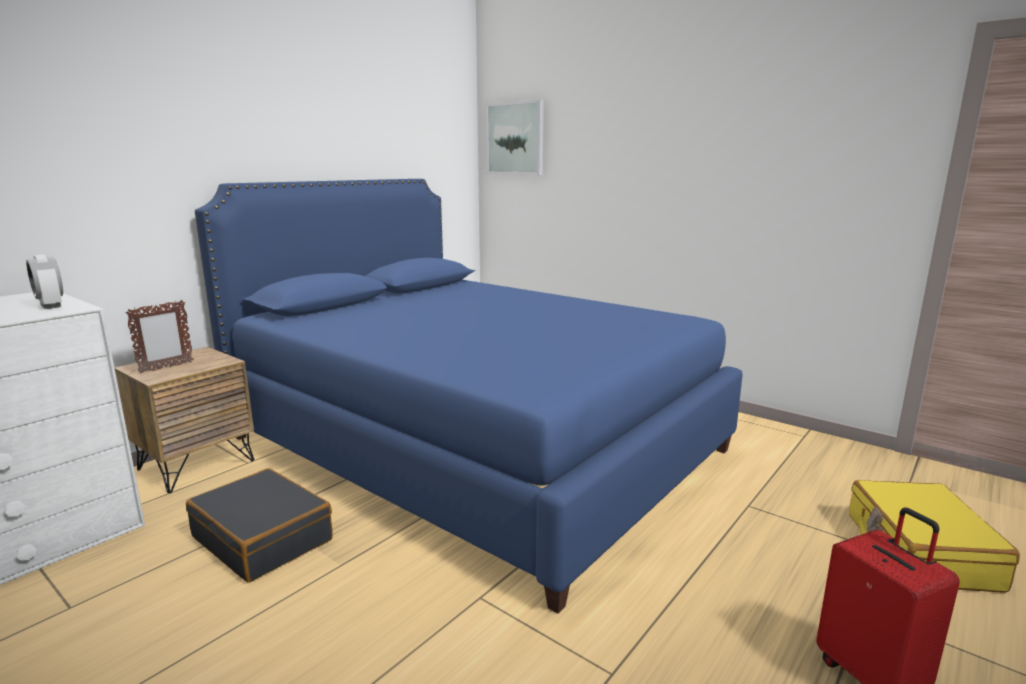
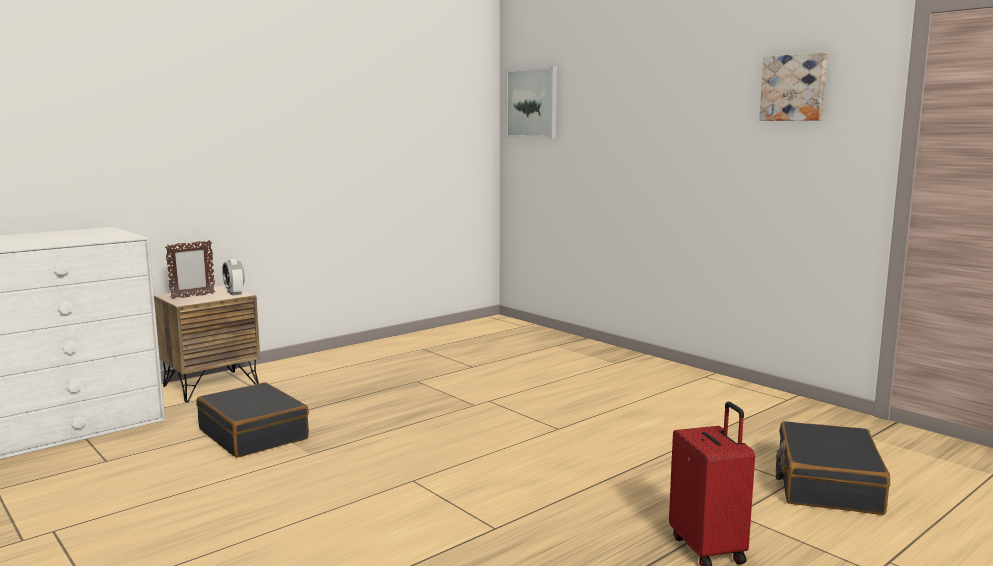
camera: 10 degrees right, 5 degrees down
(51, 306) = (112, 235): alarm clock -> alarm clock (234, 293)
(474, 444) = (455, 386): blue bed -> none
(822, 121) = (794, 88): none -> picture
(919, 550) = (826, 484): yellow suitcase -> black suitcase

